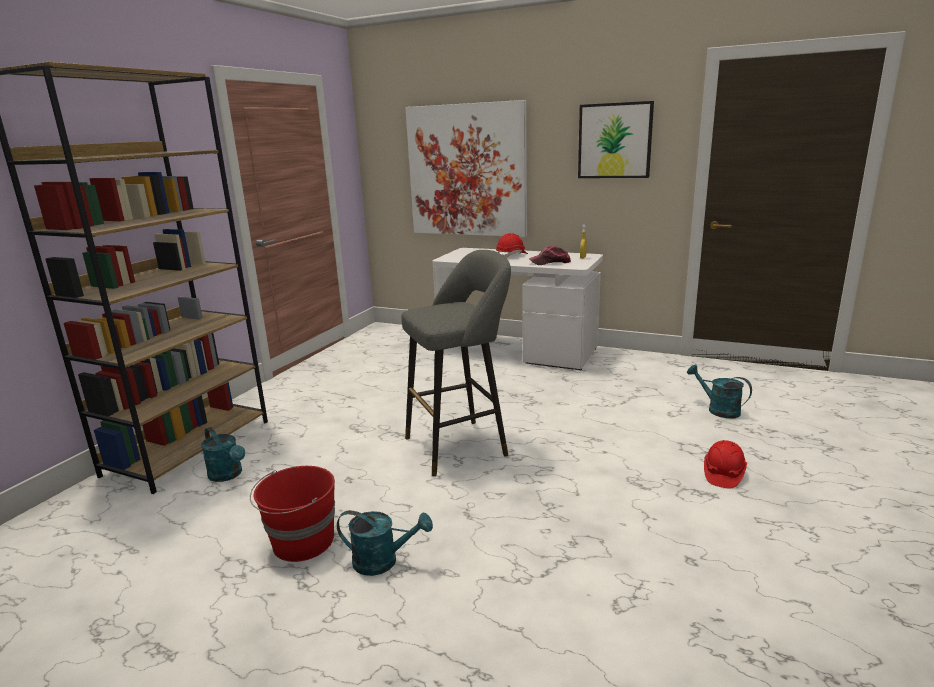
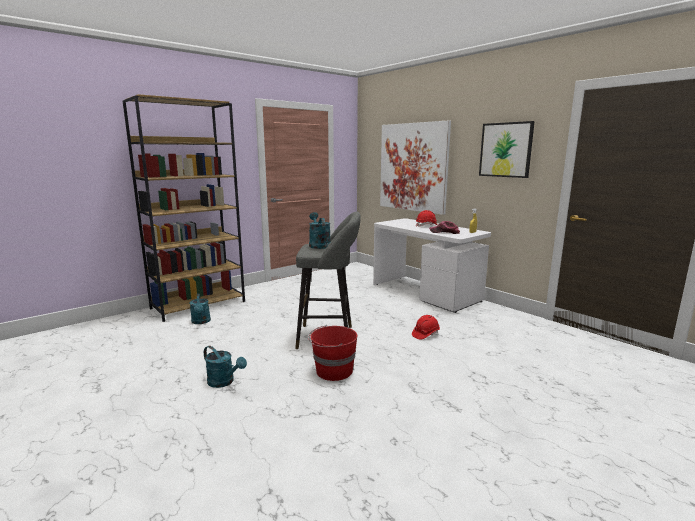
camera: 25 degrees right, 5 degrees down
(302, 542) = (198, 361): red bucket -> red bucket (333, 371)
(718, 409) = (530, 359): turquoise watering can -> turquoise watering can (318, 245)
(723, 474) = (482, 399): red hard hat -> red hard hat (425, 334)

